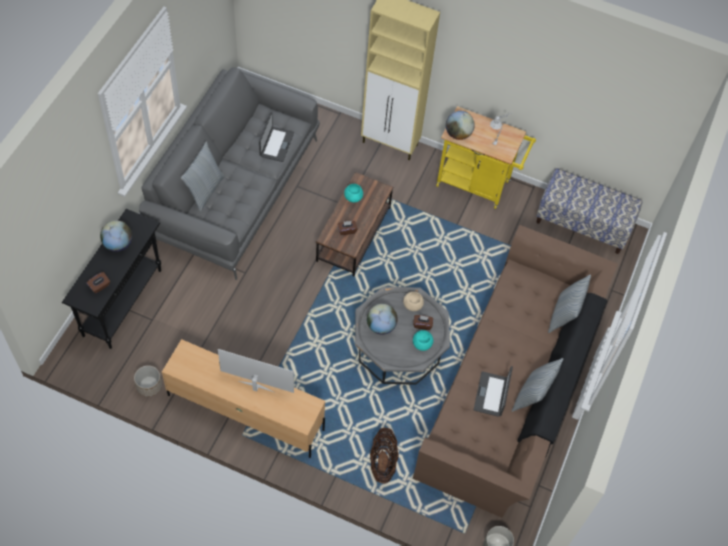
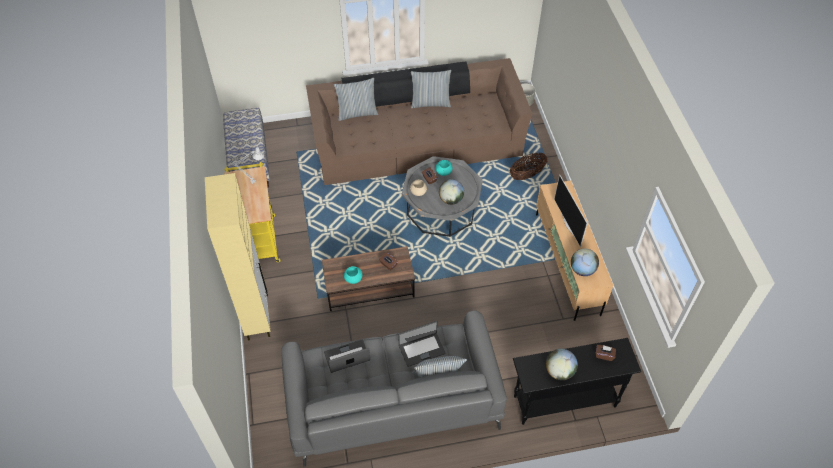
camera: 120 degrees left, 5 degrees down
(149, 386) = (606, 332): planter -> none
(458, 134) = (259, 210): globe -> globe (582, 270)
(491, 394) = (449, 118): laptop -> laptop (421, 349)

